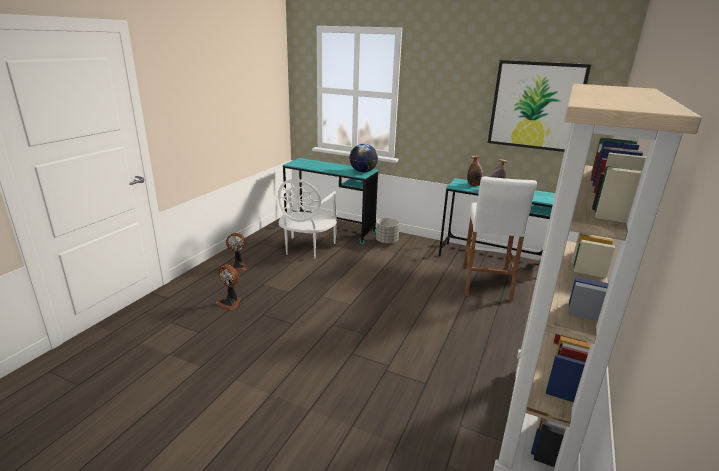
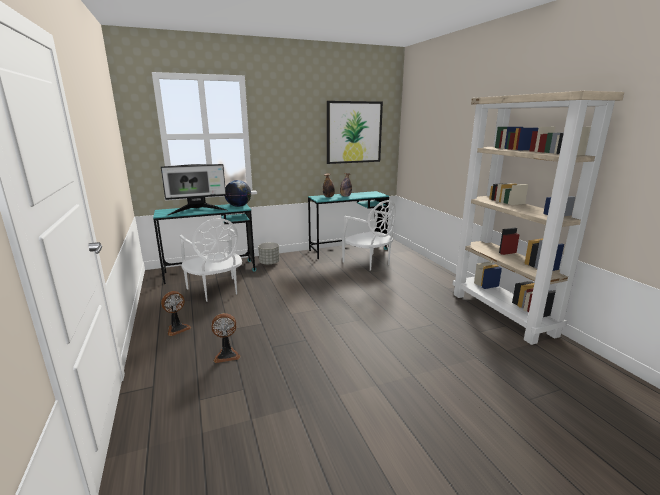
camera: 45 degrees left, 5 degrees down
(322, 167) = (198, 211): none -> monitor
(486, 283) = (369, 263): white stool -> white chair

